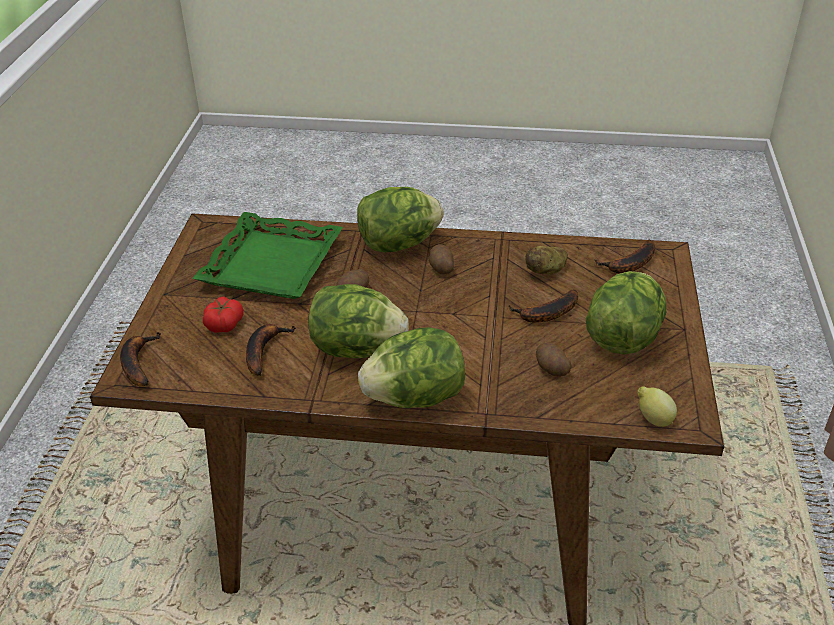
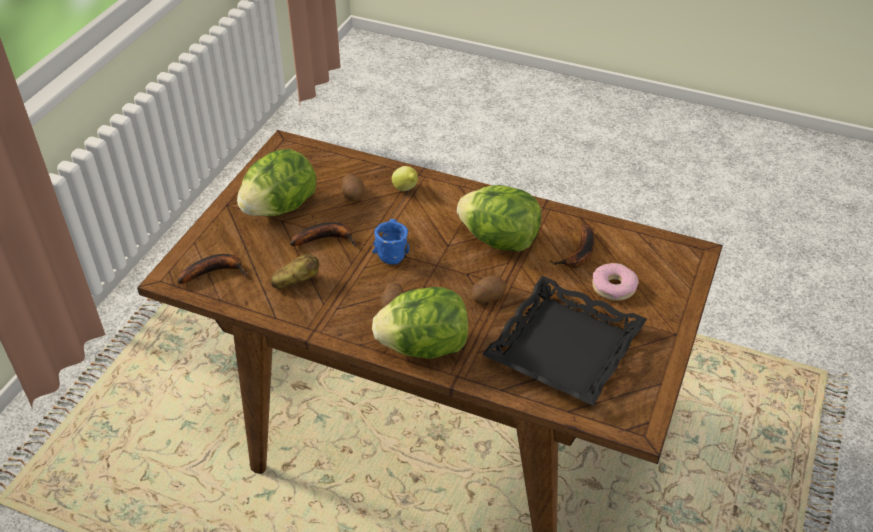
camera: 165 degrees left, 5 degrees up
(137, 363) = (688, 264): banana -> none
(224, 324) = (613, 287): tomato -> donut
(271, 264) = (565, 348): green tray -> black tray
(415, 397) = (465, 194): lettuce -> none
(472, 316) = (390, 249): none -> blue mug
(653, 419) = (308, 150): lemon -> lemon (406, 189)

